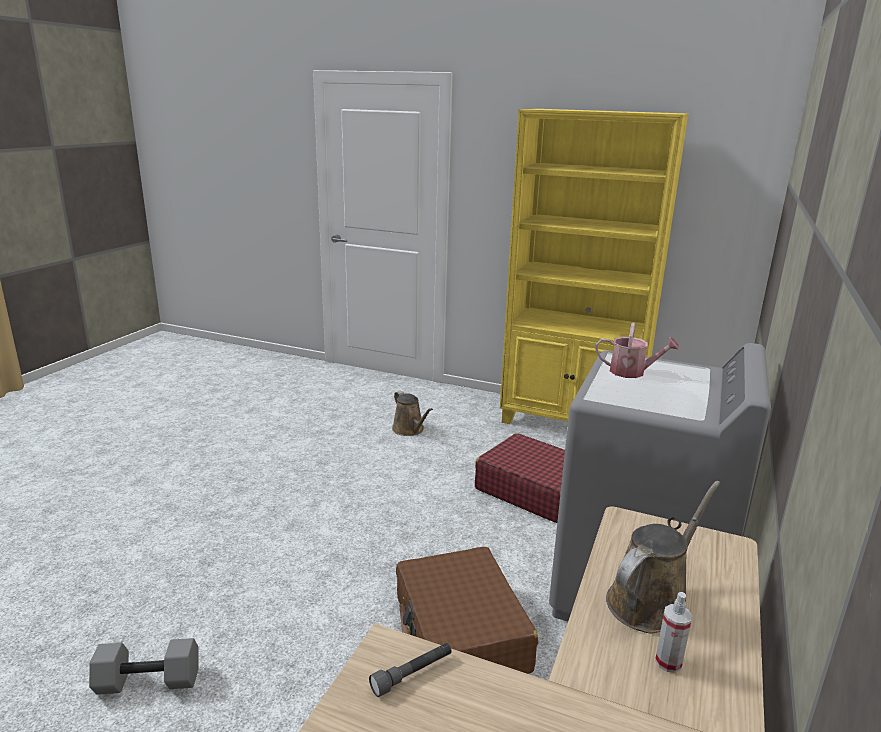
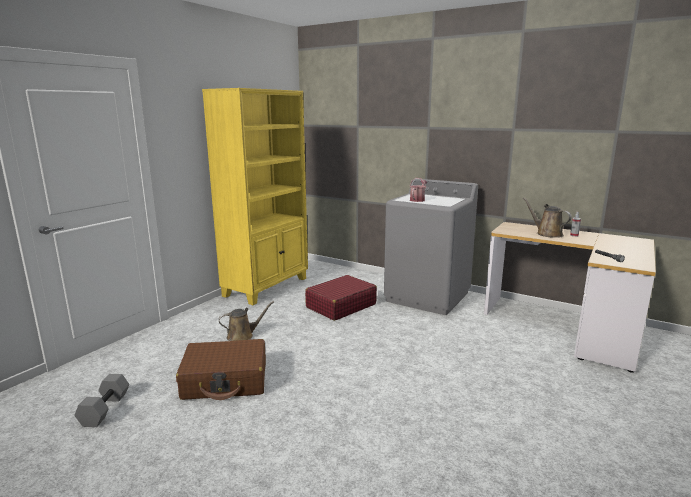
camera: 80 degrees left, 5 degrees down
(150, 680) = (522, 432): grey dumbbell -> grey dumbbell (104, 409)
(460, 634) = (462, 336): brown suitcase -> brown suitcase (226, 380)

